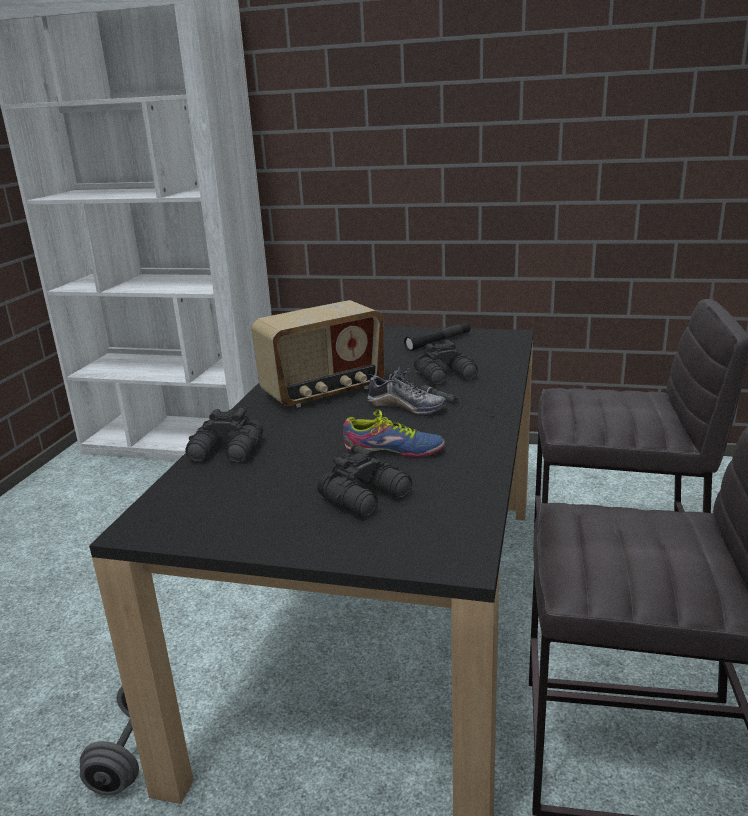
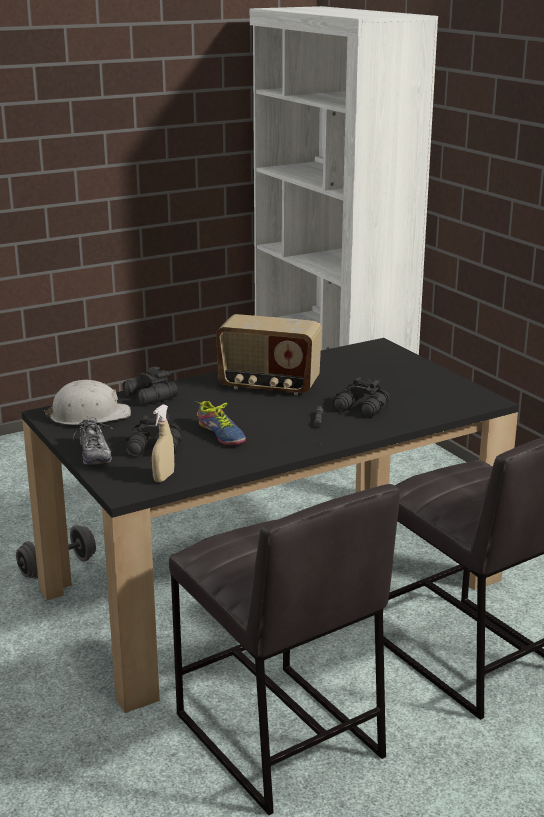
camera: 45 degrees right, 0 degrees up
(200, 503) = (89, 415): none -> white hard hat
(406, 407) = (287, 416): shoe -> shoe (94, 454)
(438, 342) = (422, 384): black flashlight -> none
(453, 519) = (164, 477): none -> beige spray bottle

